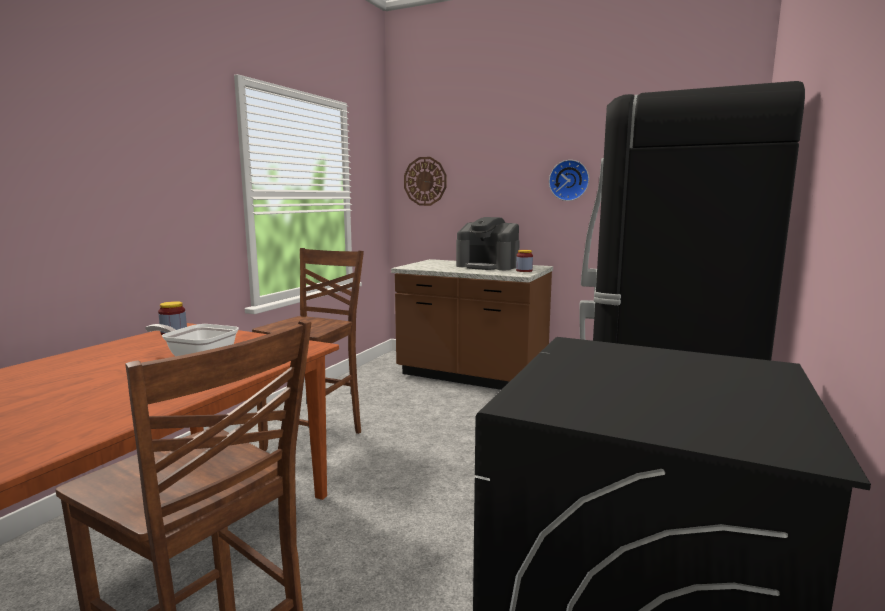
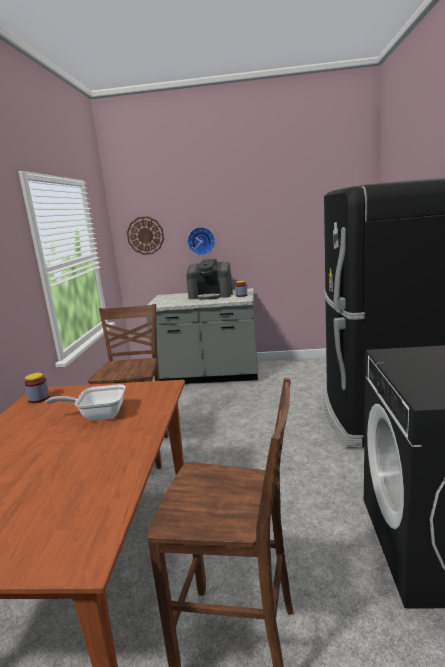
camera: 20 degrees left, 5 degrees up
(472, 376) = (209, 375): brown counter -> grey counter
(569, 180) = (257, 227): wall clock -> wall clock (201, 241)

